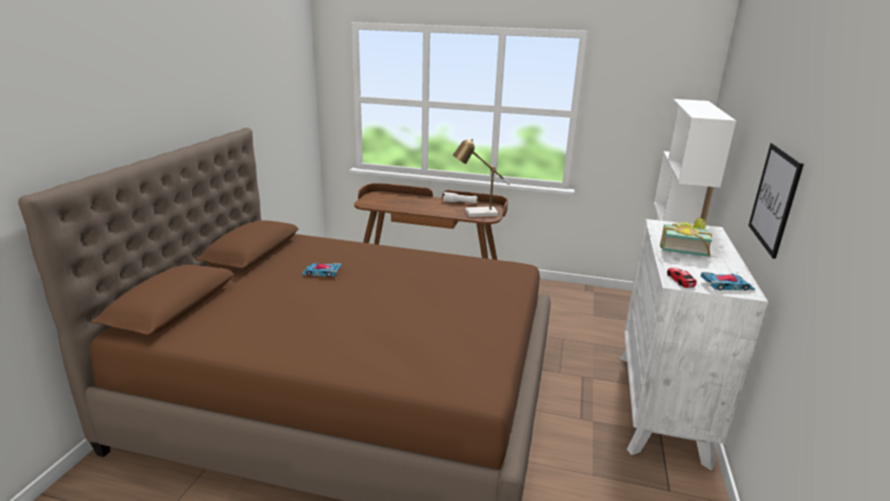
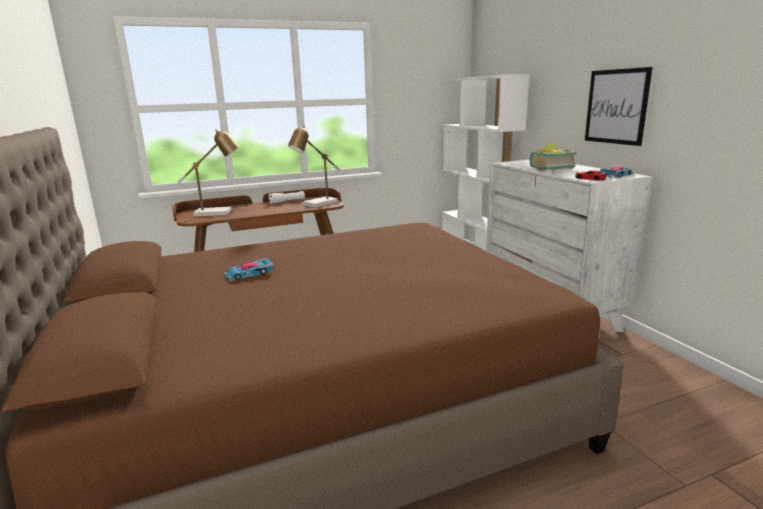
camera: 35 degrees left, 5 degrees down
(392, 201) = (218, 213): none -> table lamp

